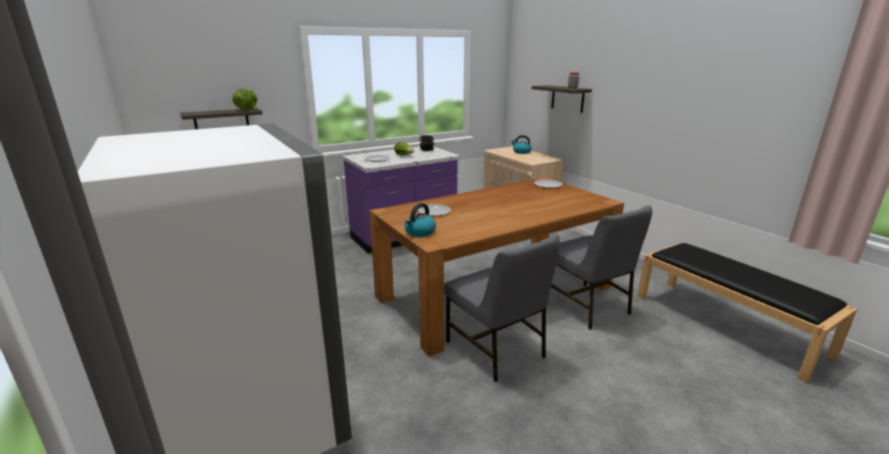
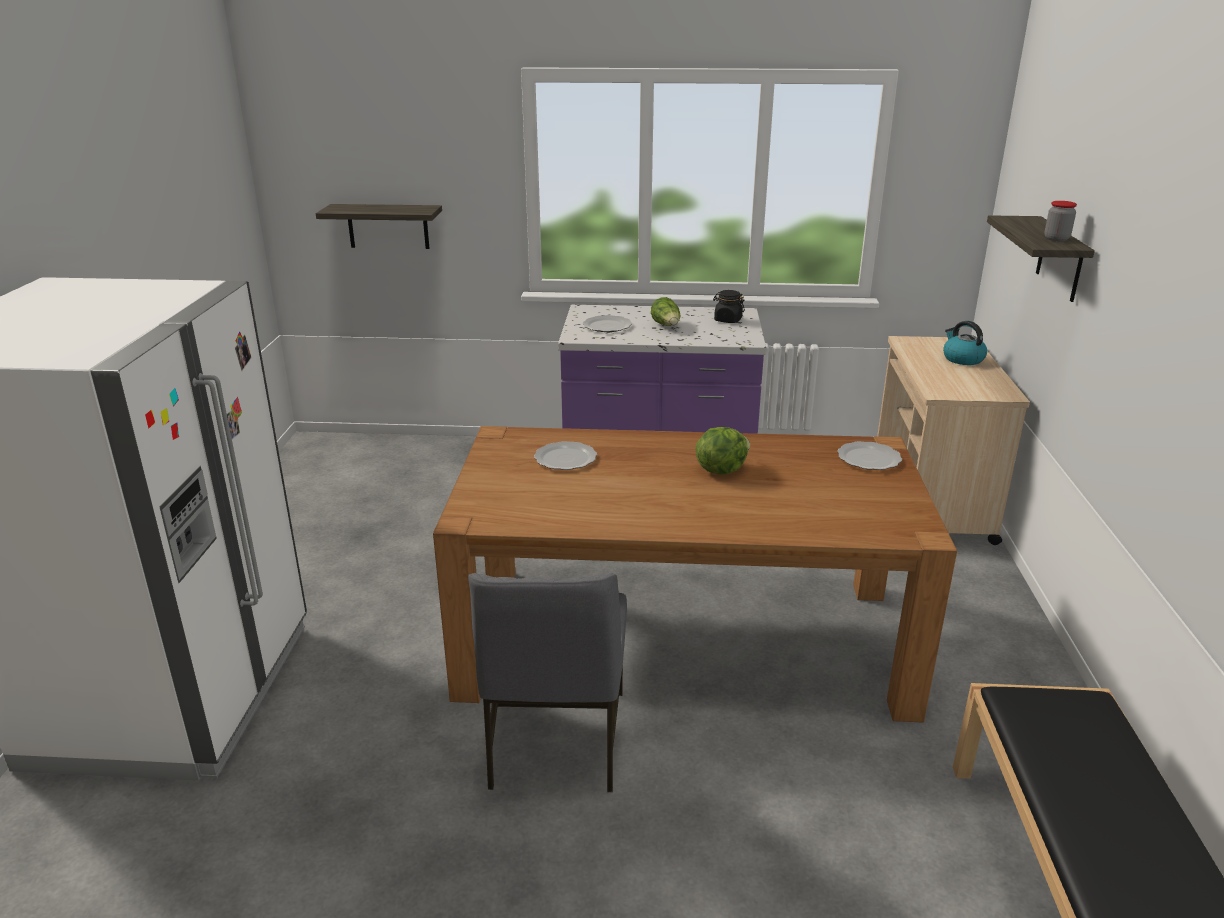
camera: 35 degrees right, 5 degrees up
(246, 109) = (419, 208): lettuce -> lettuce (720, 469)
(420, 232) = (481, 492): kettle -> none
(587, 306) = (814, 739): grey chair -> none

